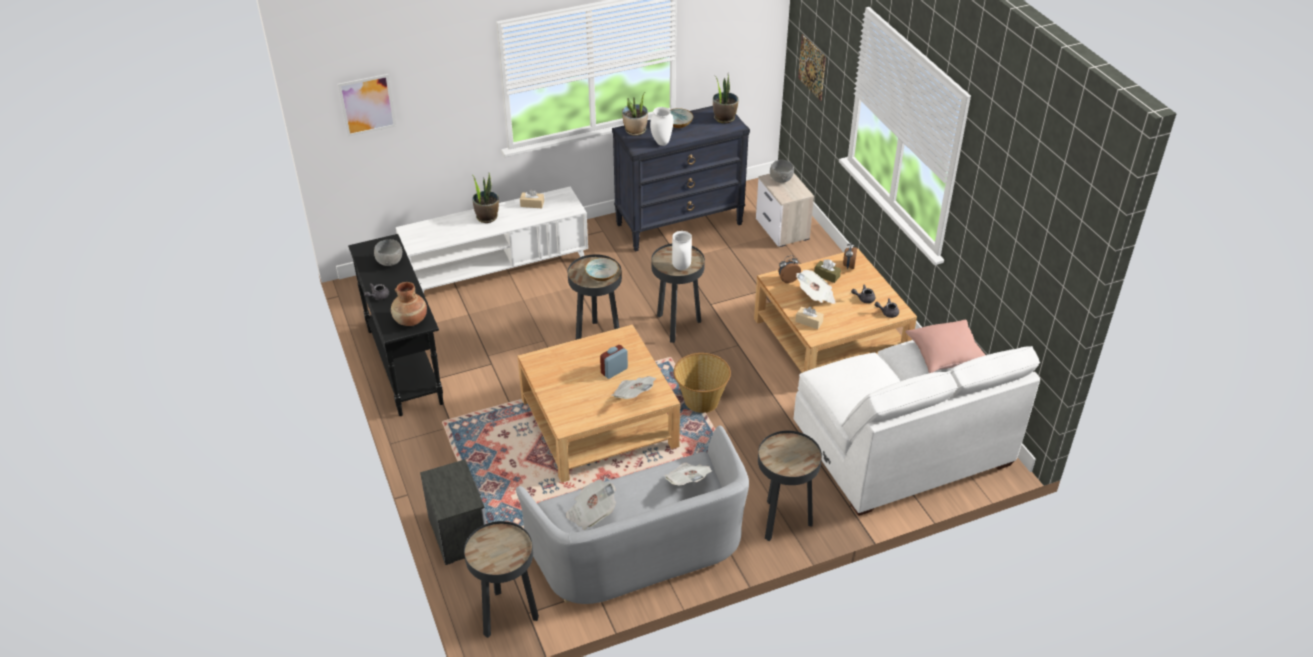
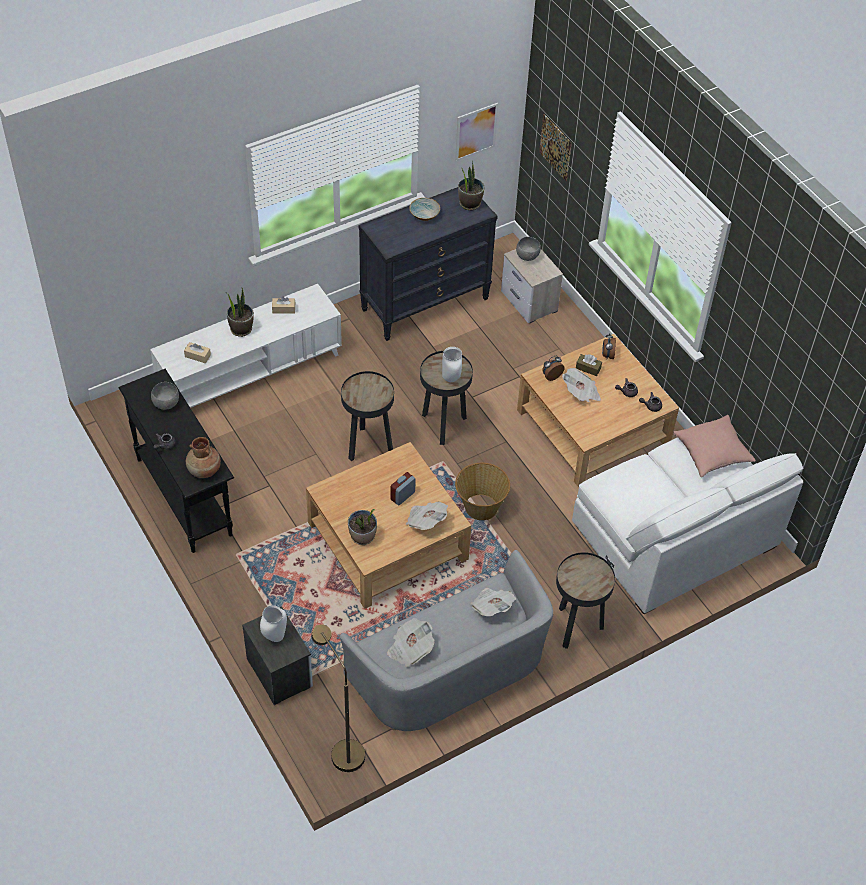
camera: 10 degrees left, 10 degrees up
(367, 105) = (121, 241): picture -> picture (476, 131)
(507, 616) = (342, 749): black side table -> brown floor lamp
(602, 275) = (375, 395): bowl -> none
(635, 131) = (383, 227): potted plant -> potted plant (362, 537)
(662, 143) = (412, 240): white vase -> white vase (275, 637)
(809, 322) = (578, 423): beige tissue box -> beige tissue box (197, 356)

